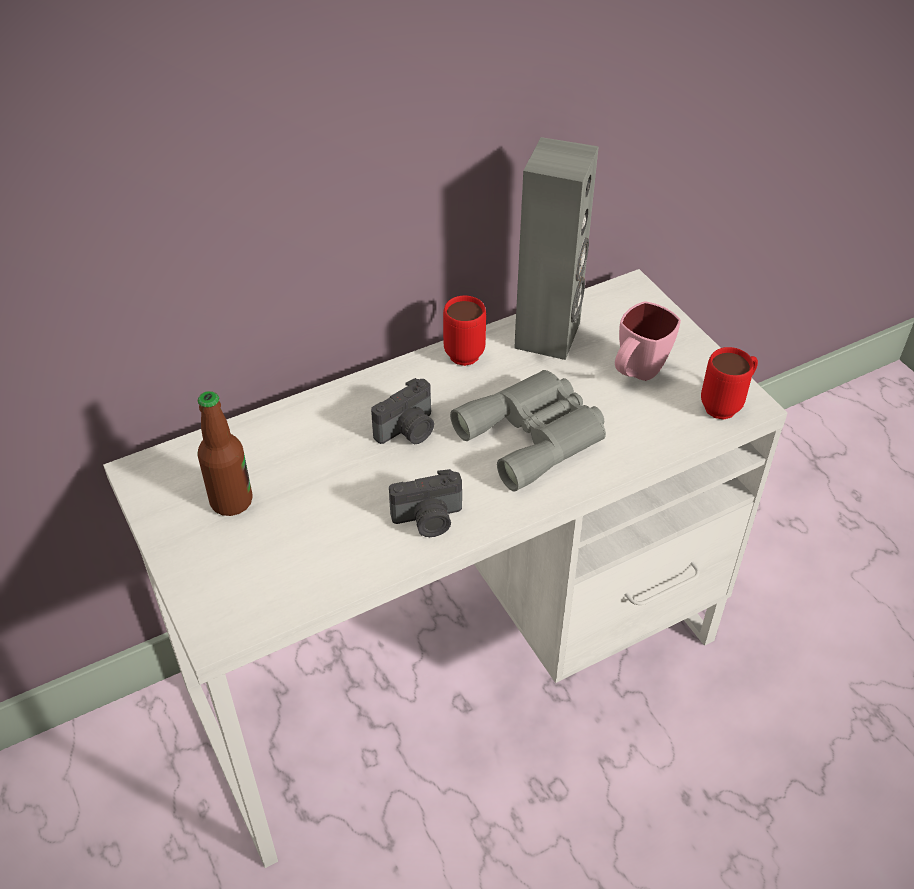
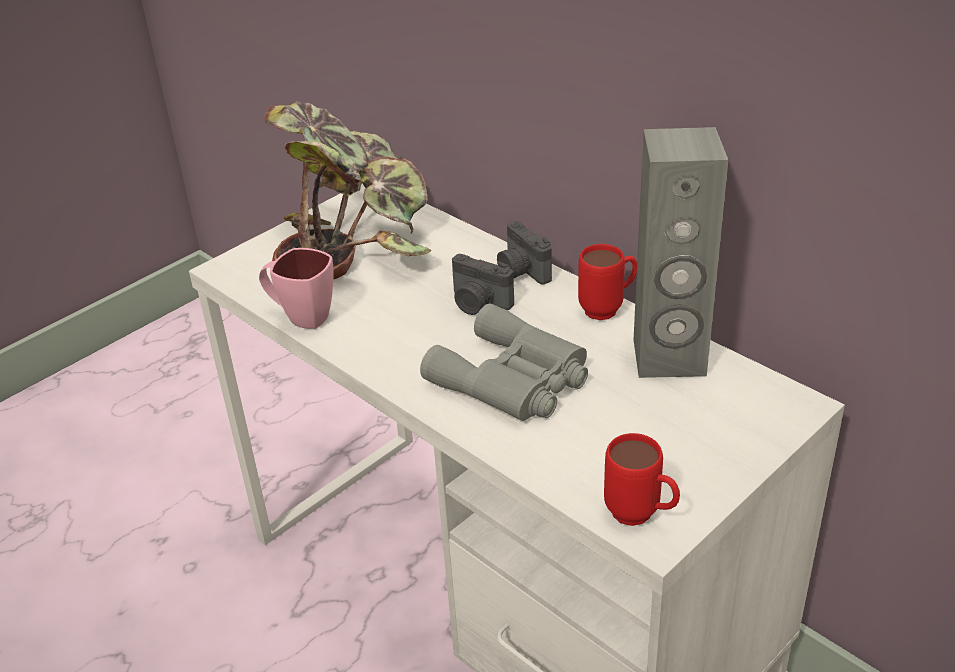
camera: 75 degrees right, 10 degrees down
(231, 501) = (355, 239): bottle -> potted plant
(428, 520) = (373, 340): camera -> camera (521, 271)
(636, 374) = (649, 434): pink mug -> pink mug (301, 316)

